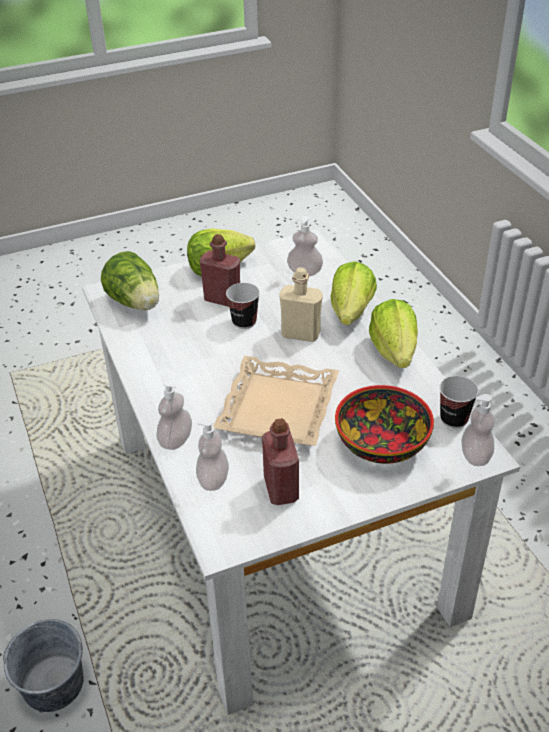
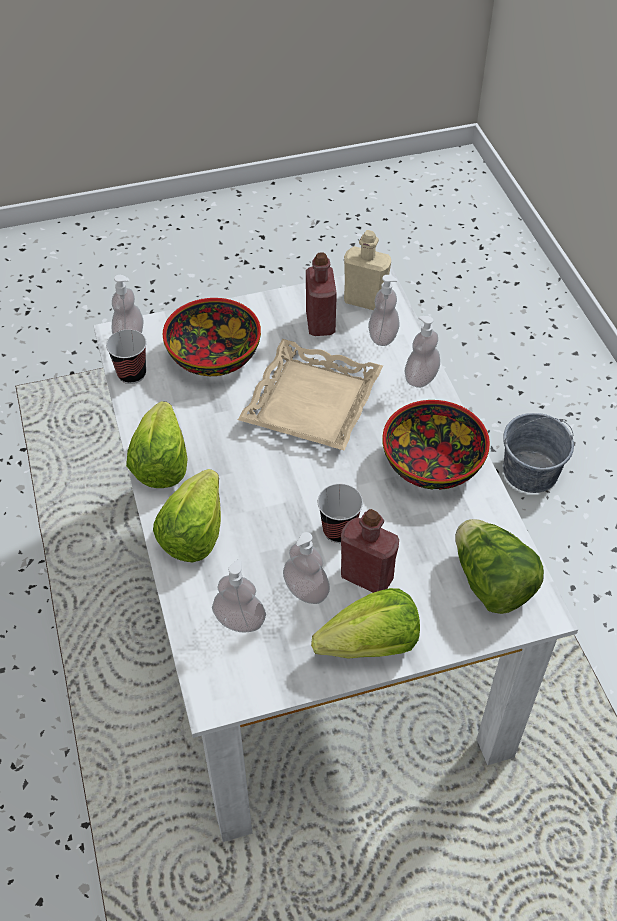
camera: 175 degrees left, 10 degrees up
(169, 370) = (433, 464): none -> bowl
(263, 289) = (306, 590): none -> soap dispenser
(300, 334) = (268, 502): beige bottle -> beige bottle (365, 301)

